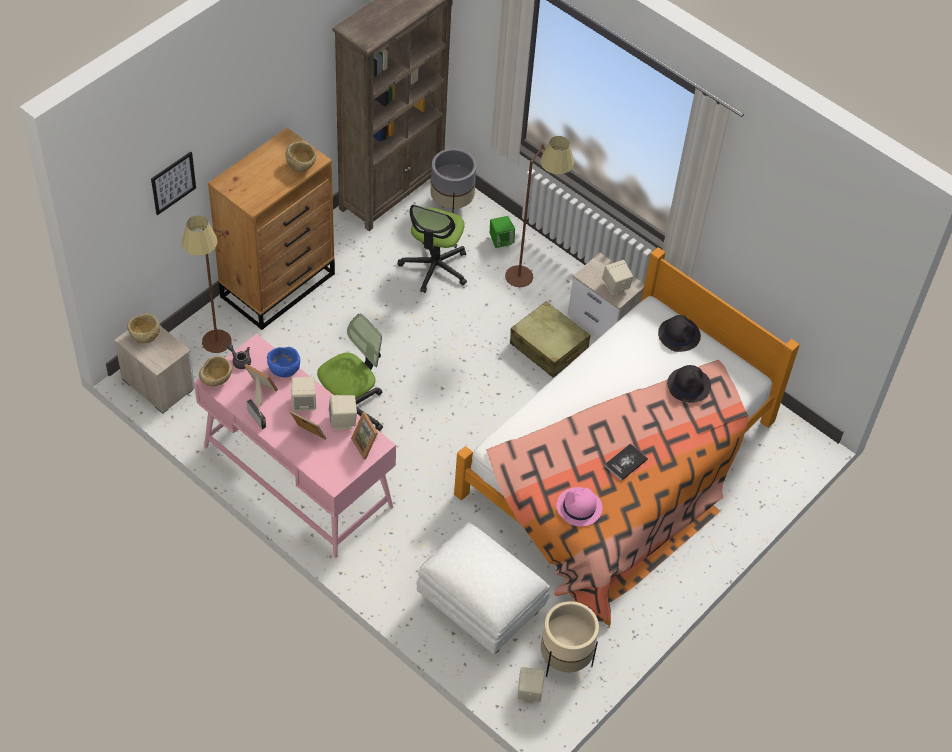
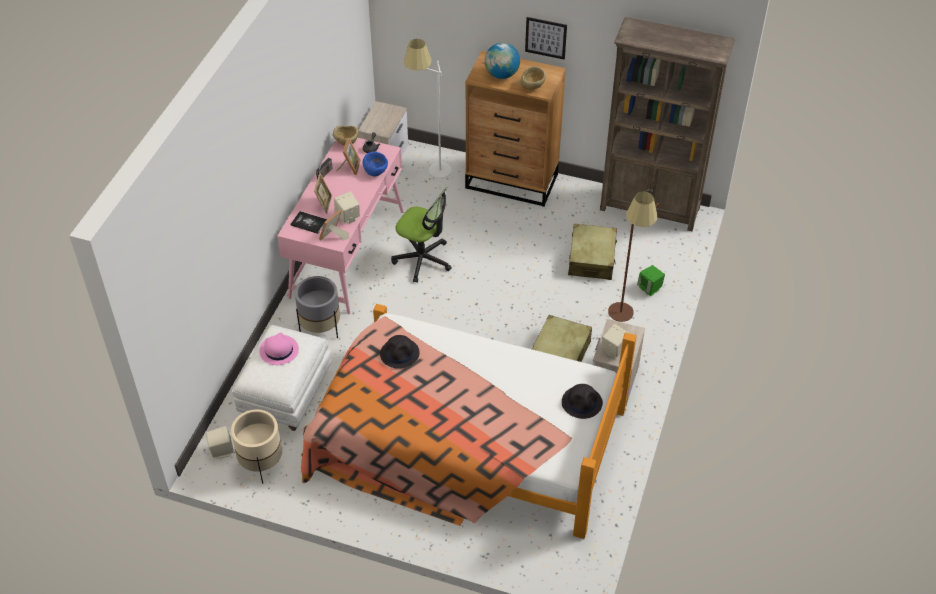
camera: 70 degrees right, 5 degrees down
(145, 336) = (387, 113): beige bowl -> none
(173, 182) = (452, 24): picture -> picture (546, 37)
(216, 352) = (430, 173): brown floor lamp -> white floor lamp
(263, 182) = (501, 75): none -> globe
(304, 403) = (352, 192): beige speaker -> none
(434, 267) = (592, 259): office chair -> beige suitcase
(451, 205) = (663, 247): grey planter -> grey planter (320, 328)
(579, 507) = (358, 390): pink hat -> pink hat (278, 350)
(625, 462) = (420, 406): book -> book (308, 223)
(689, 385) = (528, 424): black hat -> black hat (400, 353)

